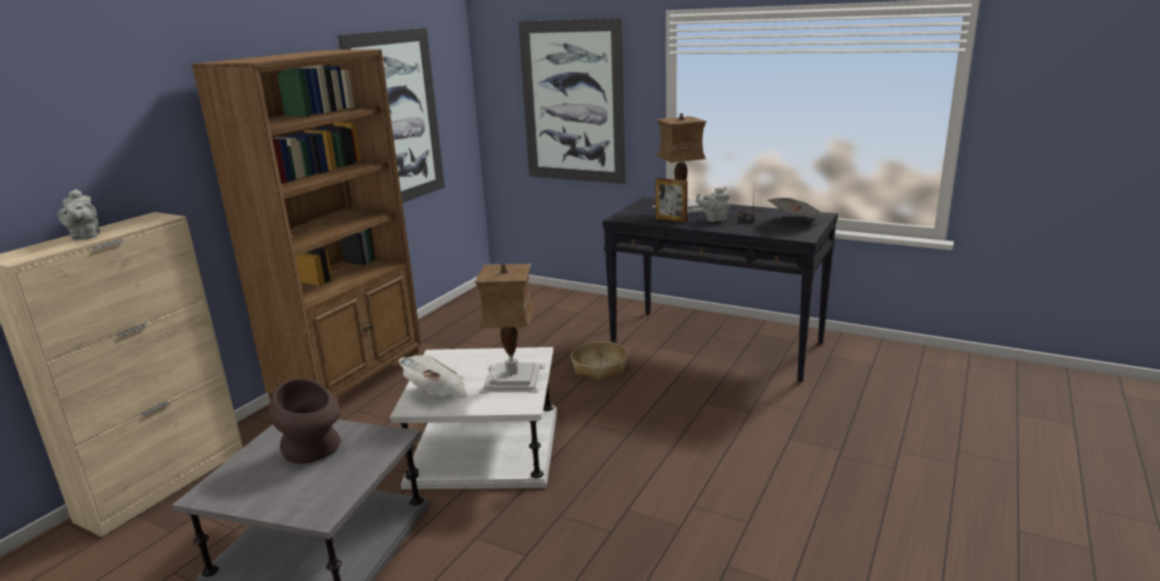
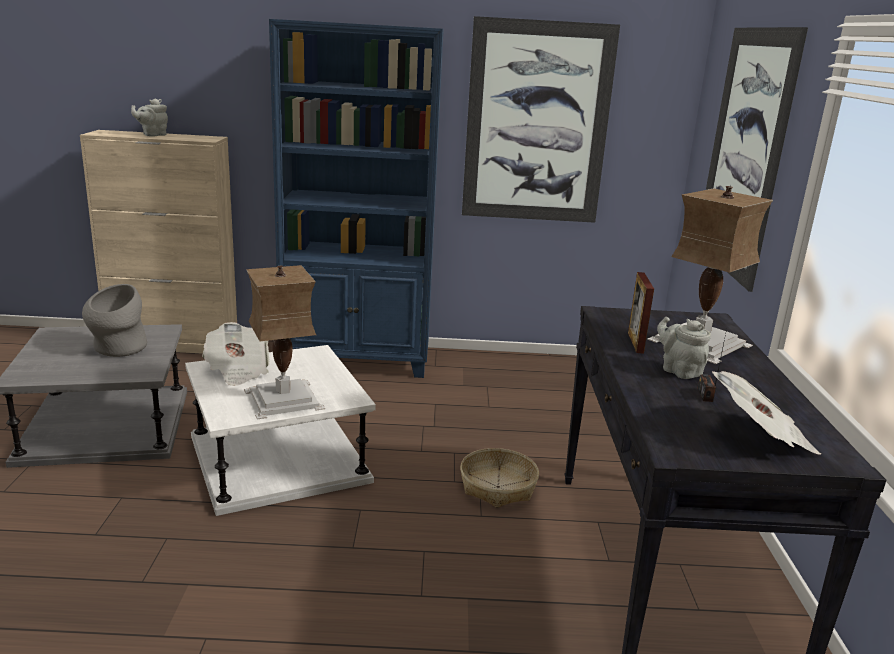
camera: 60 degrees right, 0 degrees up
(314, 451) = (117, 350): brown vase -> grey vase
(352, 383) = (358, 361): brown bookcase -> blue bookcase

